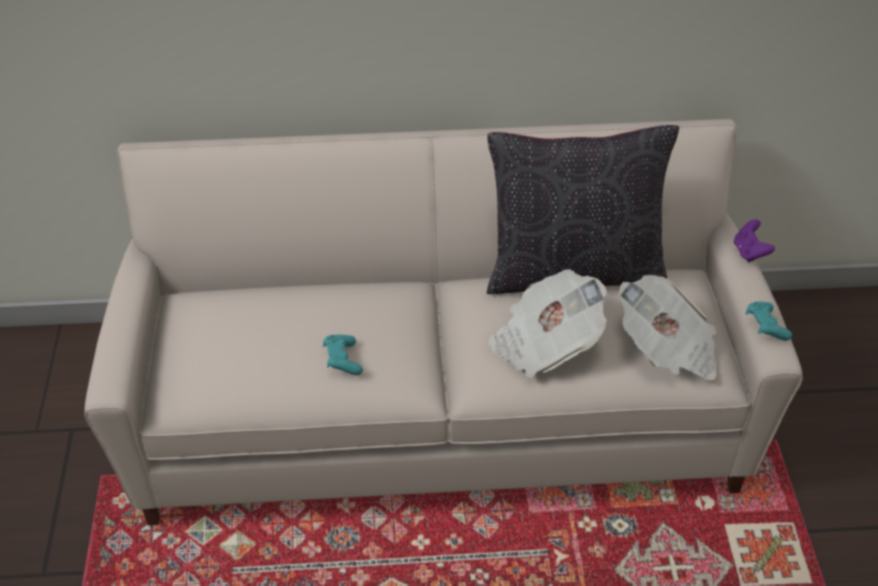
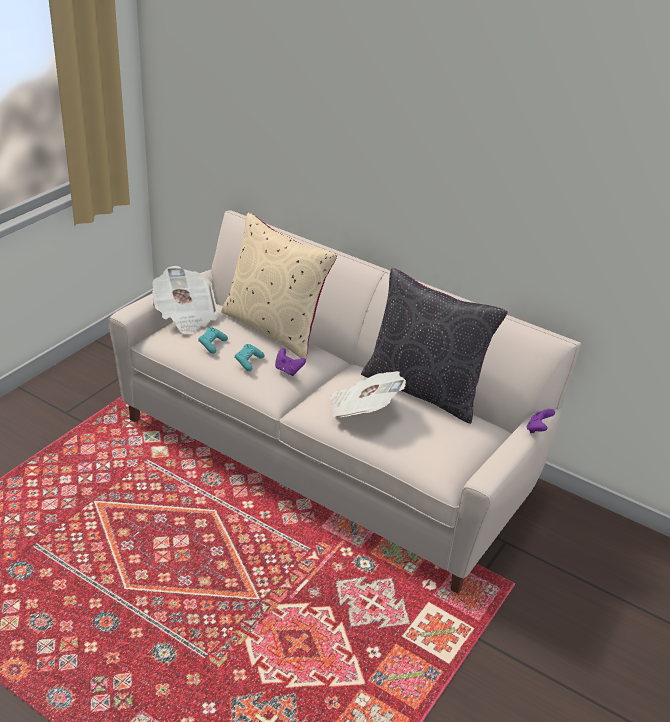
camera: 35 degrees right, 10 degrees down
(314, 289) = (274, 328): none -> beige pillow
(401, 341) = (288, 370): none -> purple game controller
(667, 349) = (431, 450): newspaper -> newspaper (185, 315)
(765, 327) = (494, 463): turquoise game controller -> turquoise game controller (212, 345)

